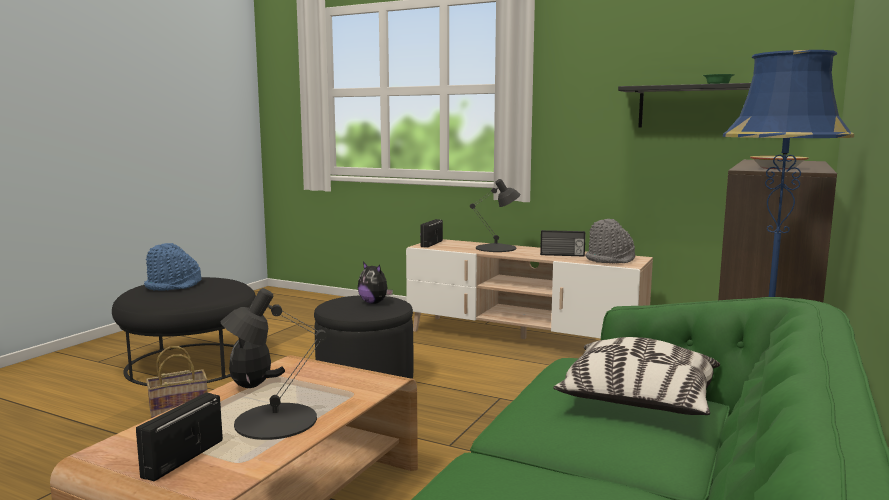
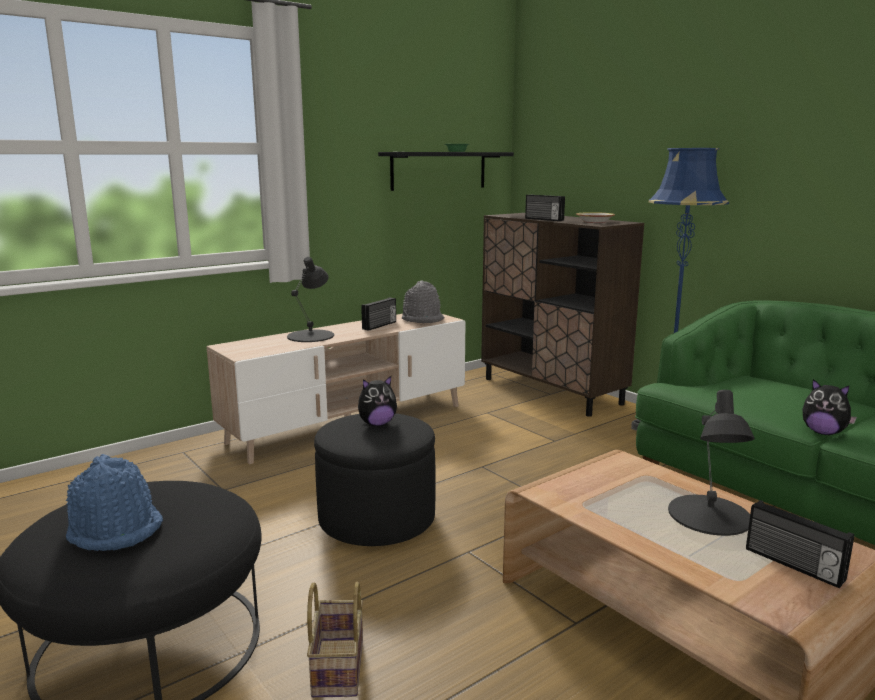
camera: 65 degrees left, 5 degrees up
(254, 386) = (611, 517): plush toy -> plush toy (823, 432)
(431, 244) = (238, 351): radio -> radio (543, 219)
(639, 402) = (757, 387): pillow -> none

